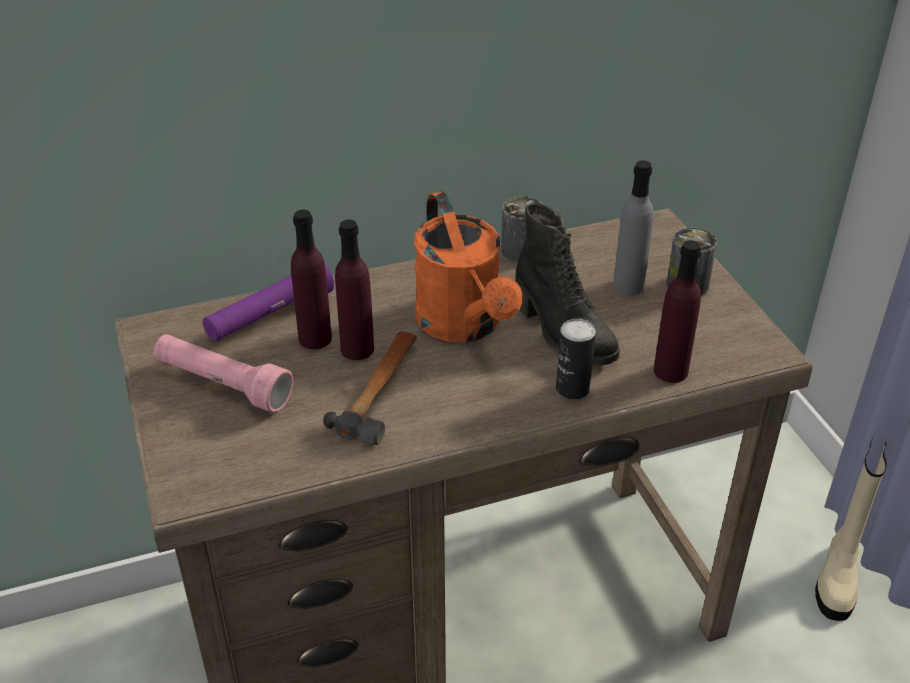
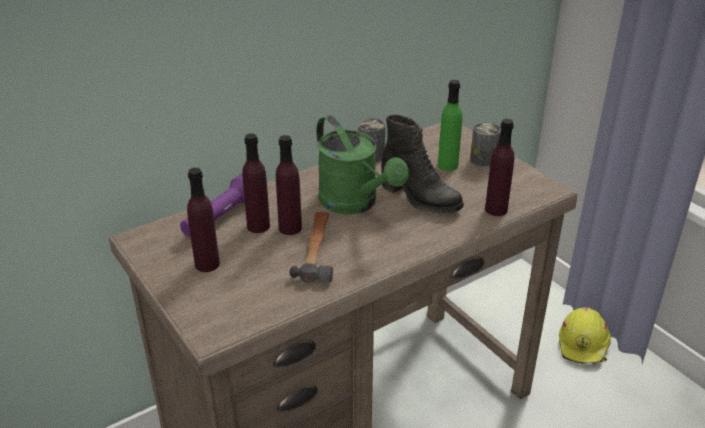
camera: 15 degrees left, 5 degrees down
(223, 385) = (207, 264): pink flashlight -> purple bottle
(465, 326) = (355, 203): orange watering can -> green watering can
(572, 389) = (440, 229): can -> none
(628, 285) = (447, 165): grey bottle -> green bottle
(837, 578) = (584, 345): beige boot -> yellow hard hat

